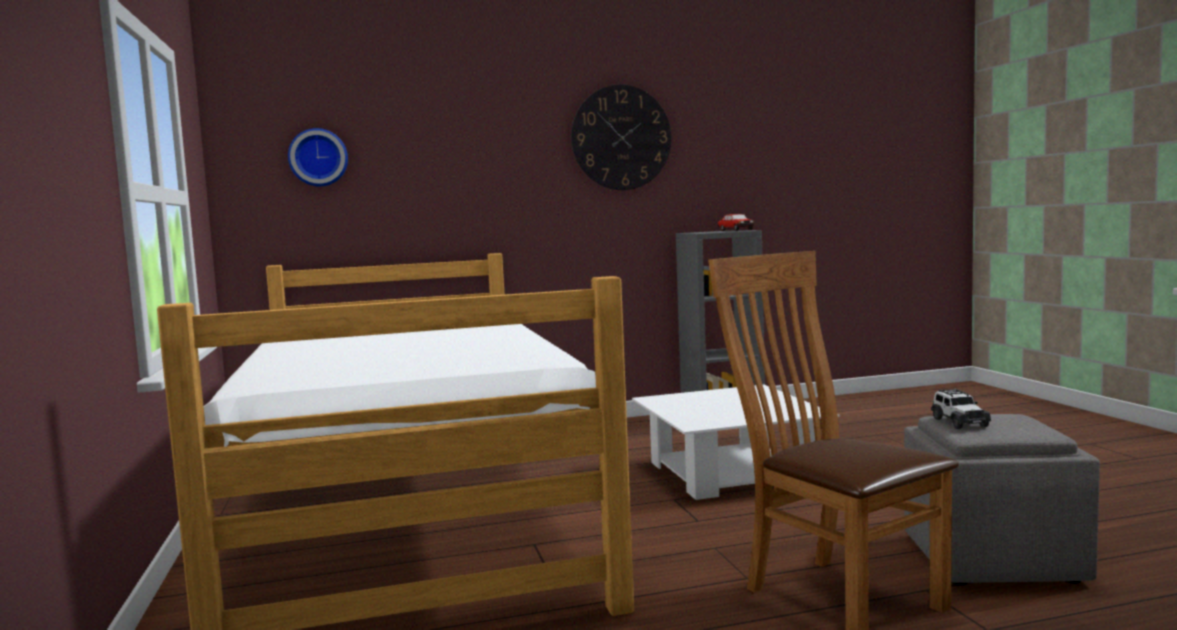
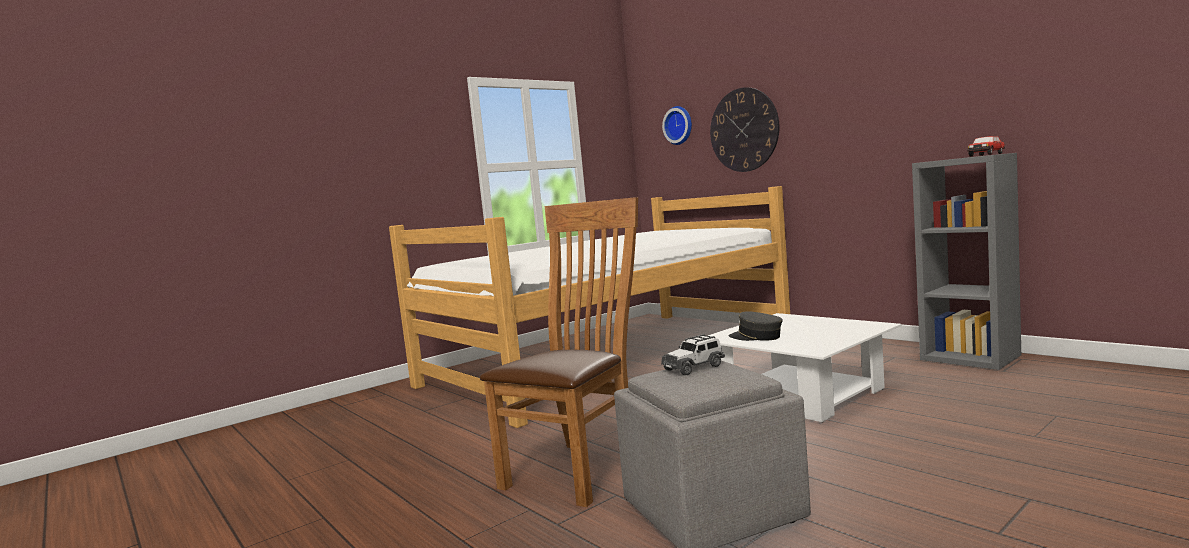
camera: 65 degrees right, 0 degrees up
(621, 138) = (886, 71): wall clock -> wall clock (744, 130)
(724, 416) = (756, 337): none -> grey cap

